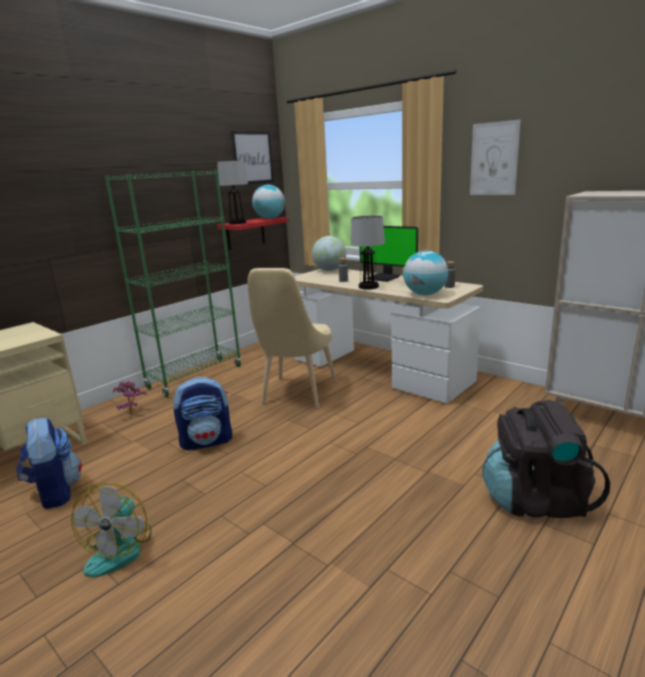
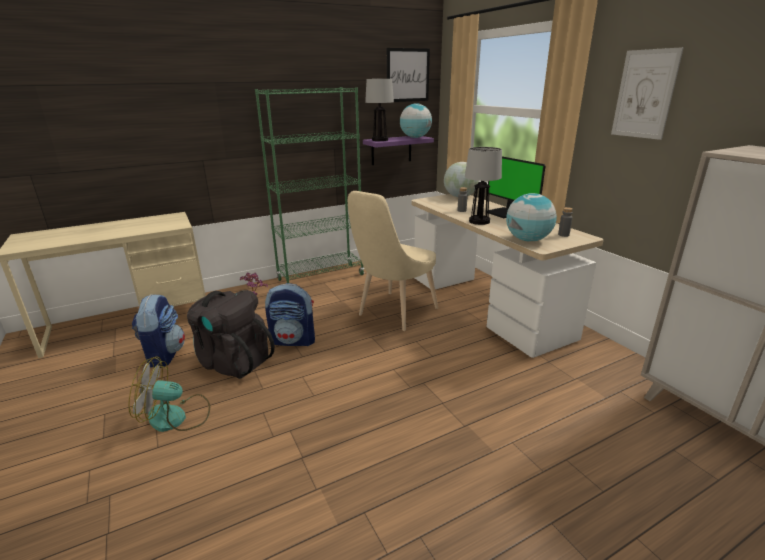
camera: 20 degrees right, 5 degrees up
(120, 549) = (176, 417): fan -> fan turned 60 degrees clockwise
(245, 233) = (391, 150): red shelf -> purple shelf
(535, 500) = (559, 493): black backpack -> black backpack (233, 361)

